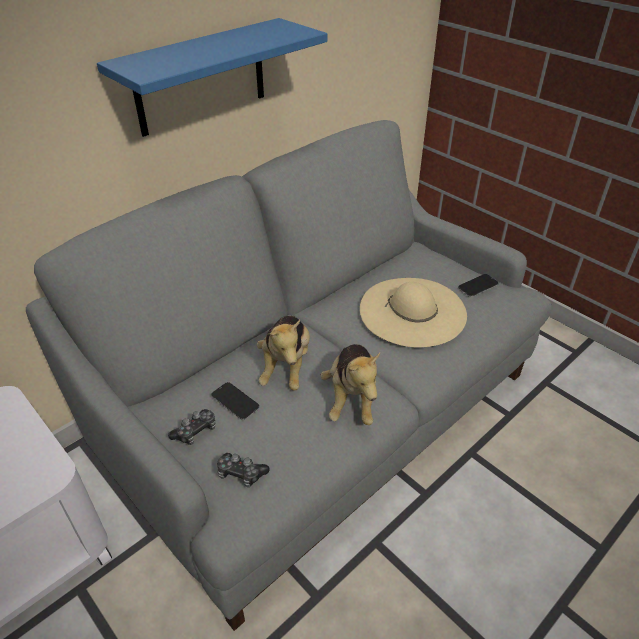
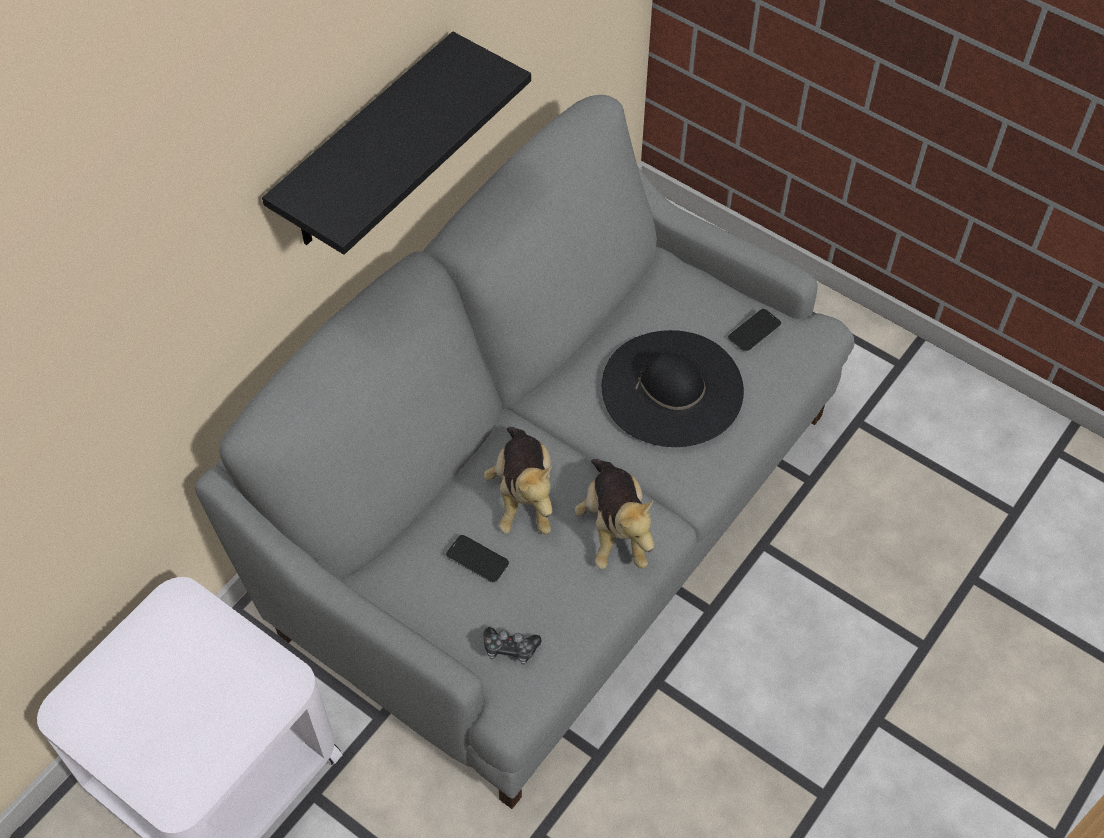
camera: 10 degrees left, 15 degrees up
(195, 431) = (442, 605): game controller -> none
(201, 78) = (366, 147): blue shelf -> black shelf
(413, 311) = (672, 388): beige hat -> black hat

